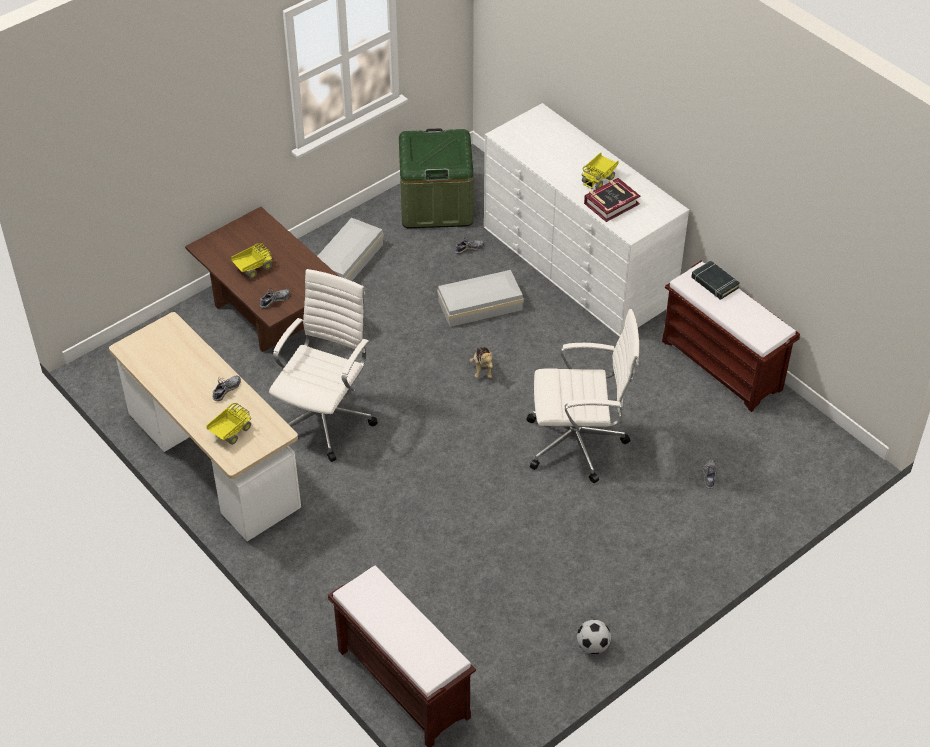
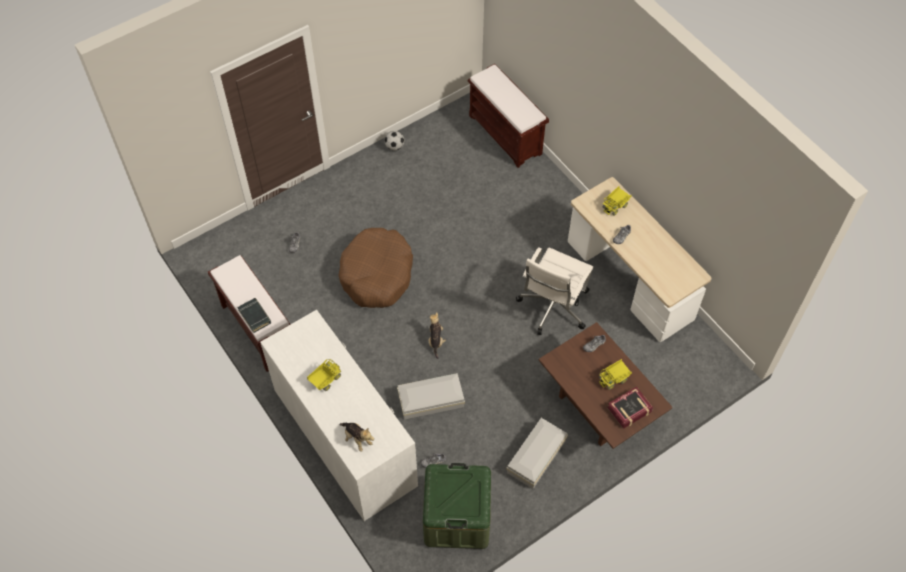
camera: 175 degrees left, 10 degrees up
(549, 133) = (357, 438): none -> plush toy
(578, 443) = (377, 274): white office chair -> brown dog bed
(611, 203) = (321, 352): book -> book (629, 410)

